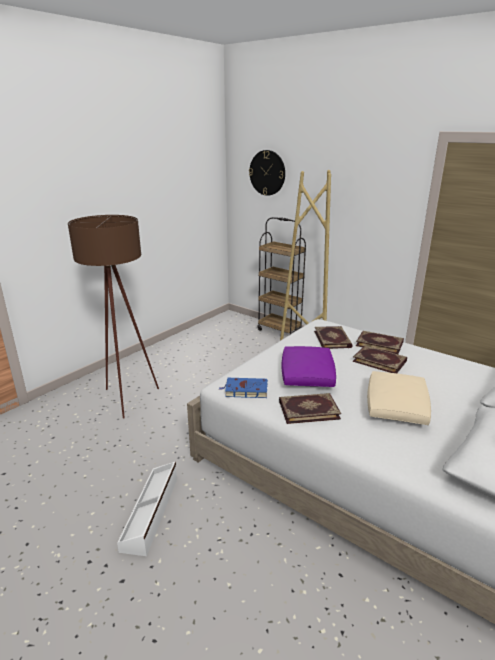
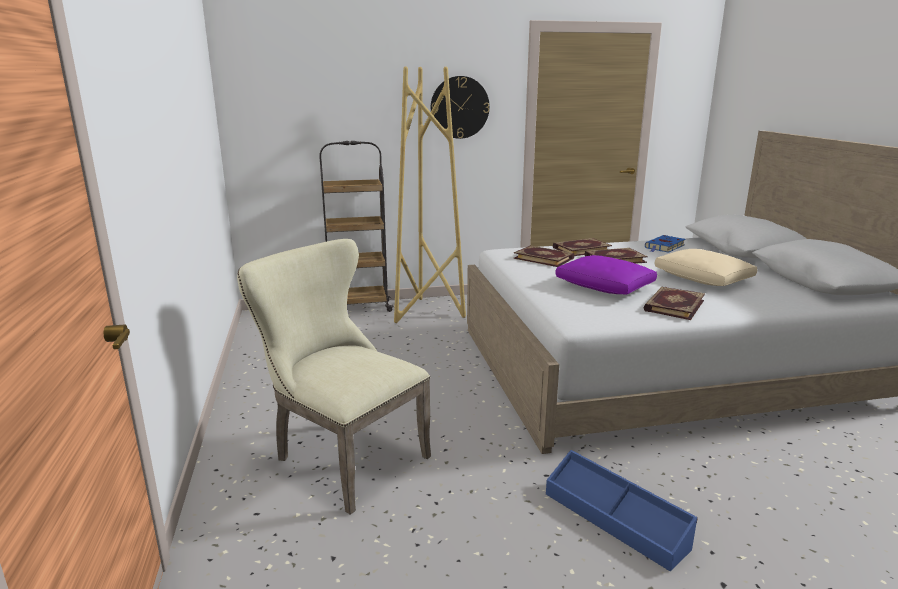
camera: 50 degrees left, 5 degrees down
(128, 402) = (343, 457): brown floor lamp -> beige chair
(151, 513) = (615, 519): white storage box -> blue storage box
(245, 390) = (600, 317): blue book -> blue book (664, 247)
(267, 173) = (299, 81): wall clock -> wall clock (459, 107)

